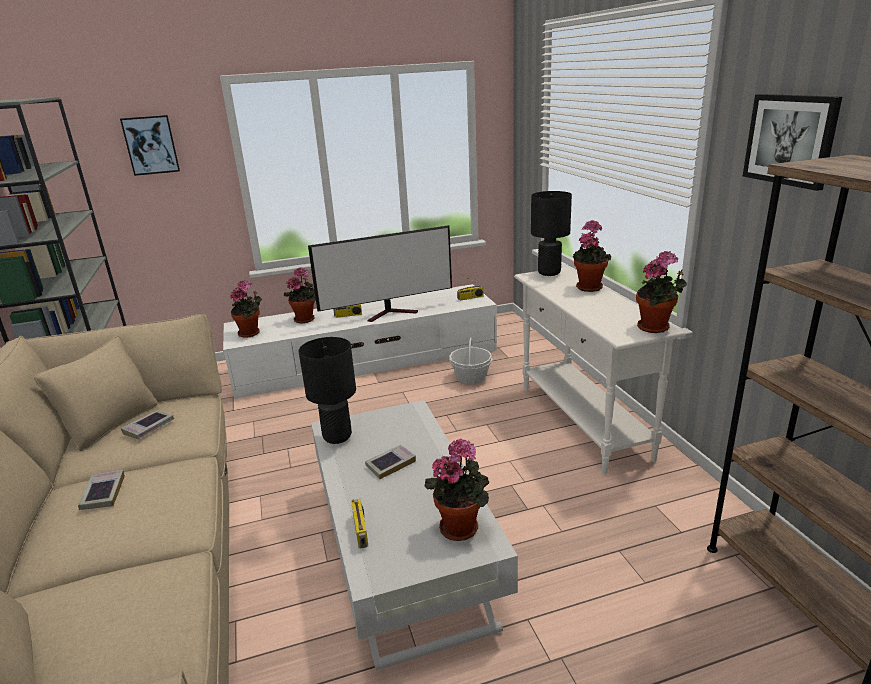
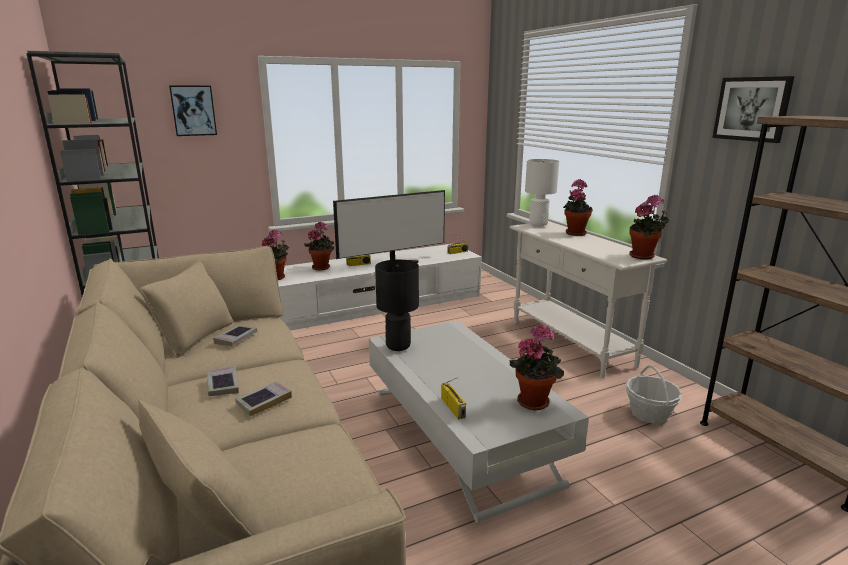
camera: 10 degrees left, 5 degrees down
(390, 464) = (453, 363): book -> book (264, 401)
(471, 377) = (466, 315): basket -> basket (649, 414)
(549, 274) = (538, 225): black table lamp -> white table lamp

